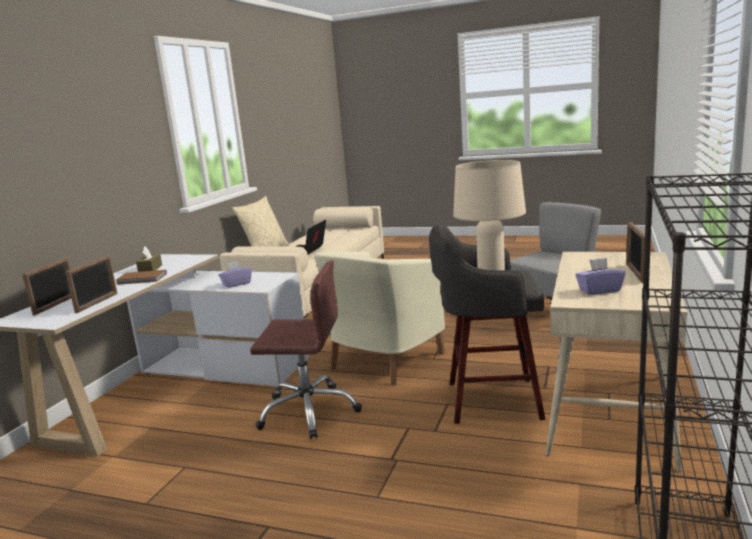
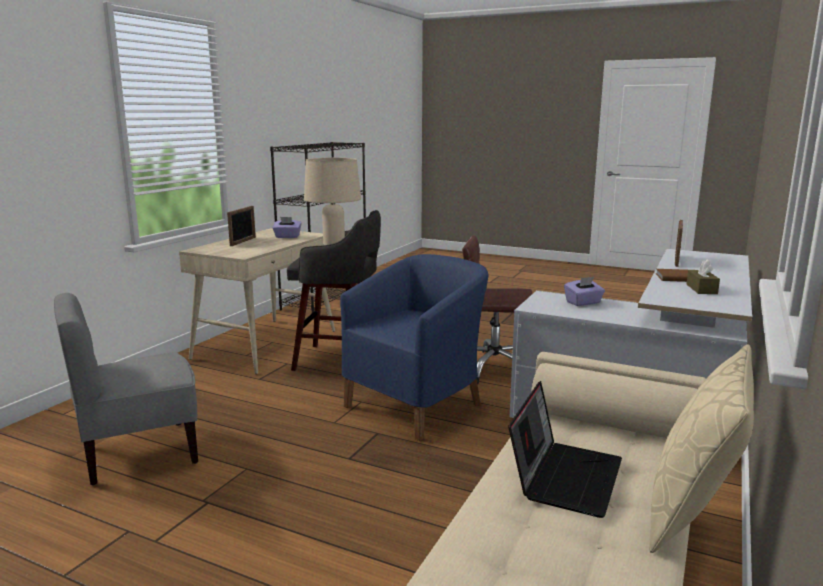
camera: 175 degrees left, 0 degrees up
(55, 305) = (719, 262): picture frame -> none
(383, 361) = (417, 405): beige armchair -> blue armchair

